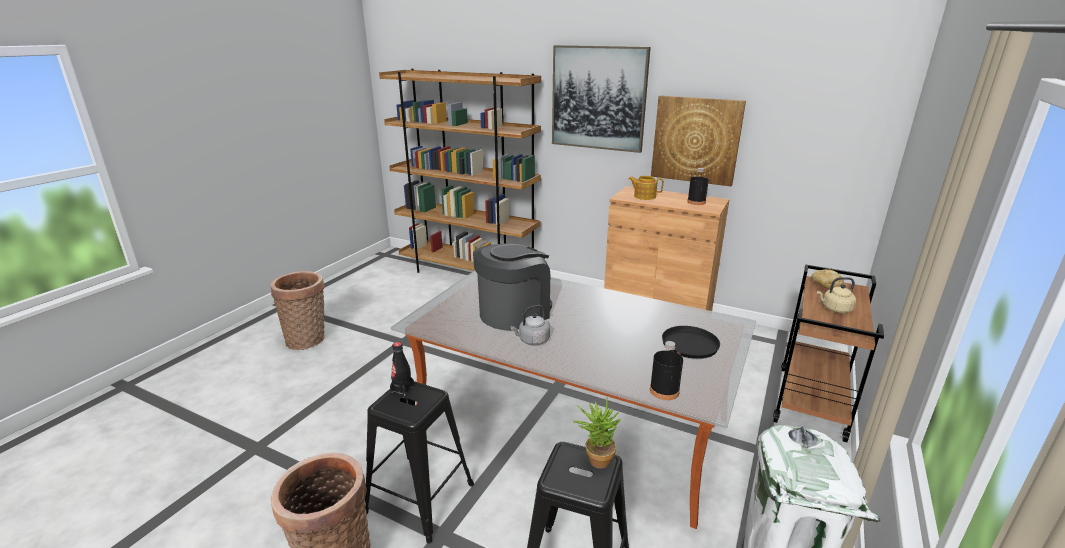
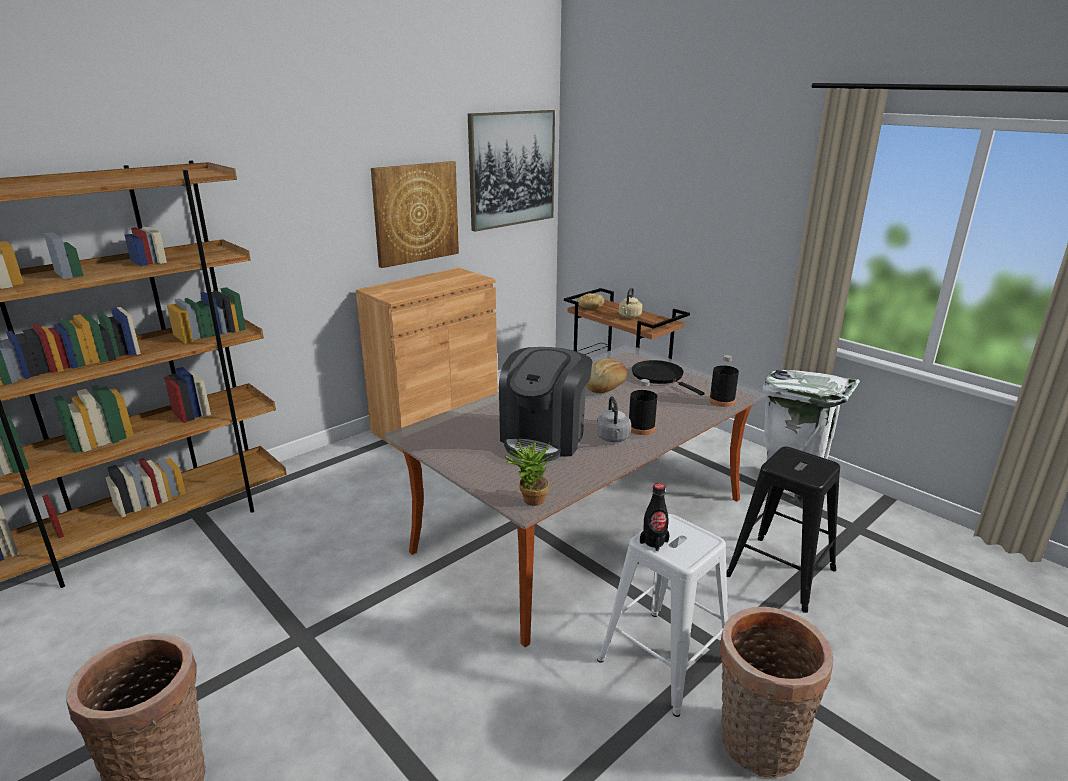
camera: 70 degrees left, 0 degrees up
(418, 498) = (665, 661): black stool -> white stool
(514, 313) = (544, 437): coffee machine -> coffee machine turned 135 degrees counterclockwise
(595, 458) = (787, 455): potted plant -> potted plant (529, 501)
(598, 98) = (295, 184): picture -> picture (512, 169)
(634, 323) = (606, 386): none -> bread
(644, 196) = (406, 290): teapot -> none
(696, 202) = (453, 278): black bottle -> black bottle (641, 428)

